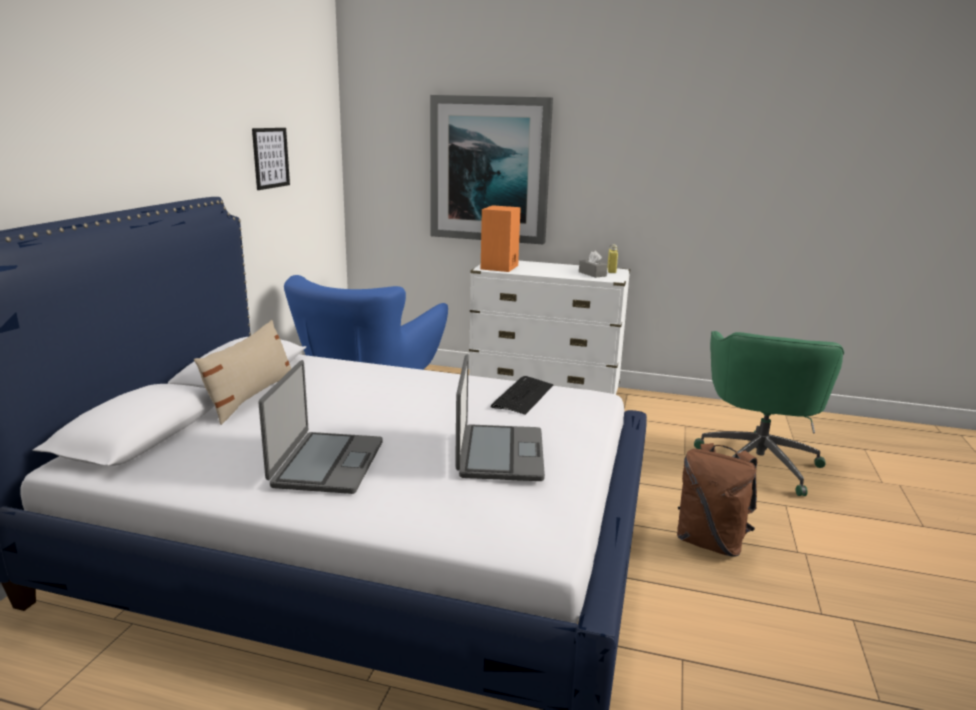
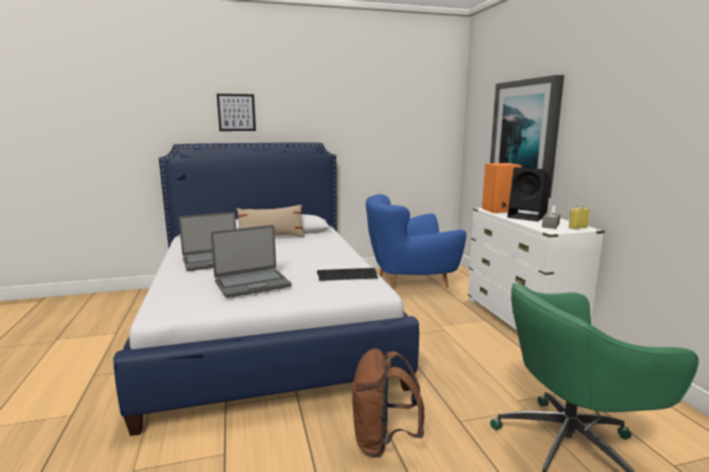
camera: 60 degrees right, 5 degrees down
(270, 158) = (382, 126): picture -> picture (236, 112)
(547, 269) = (528, 217): none -> black speaker

